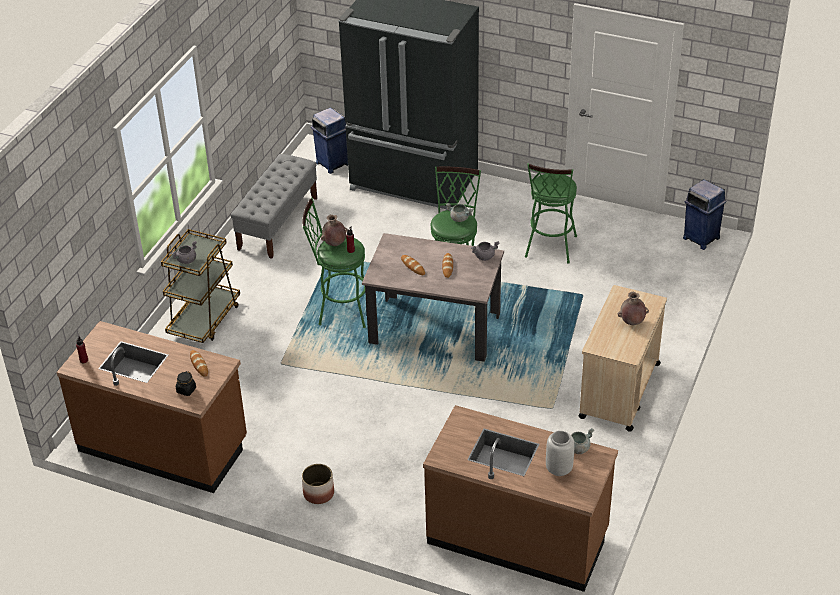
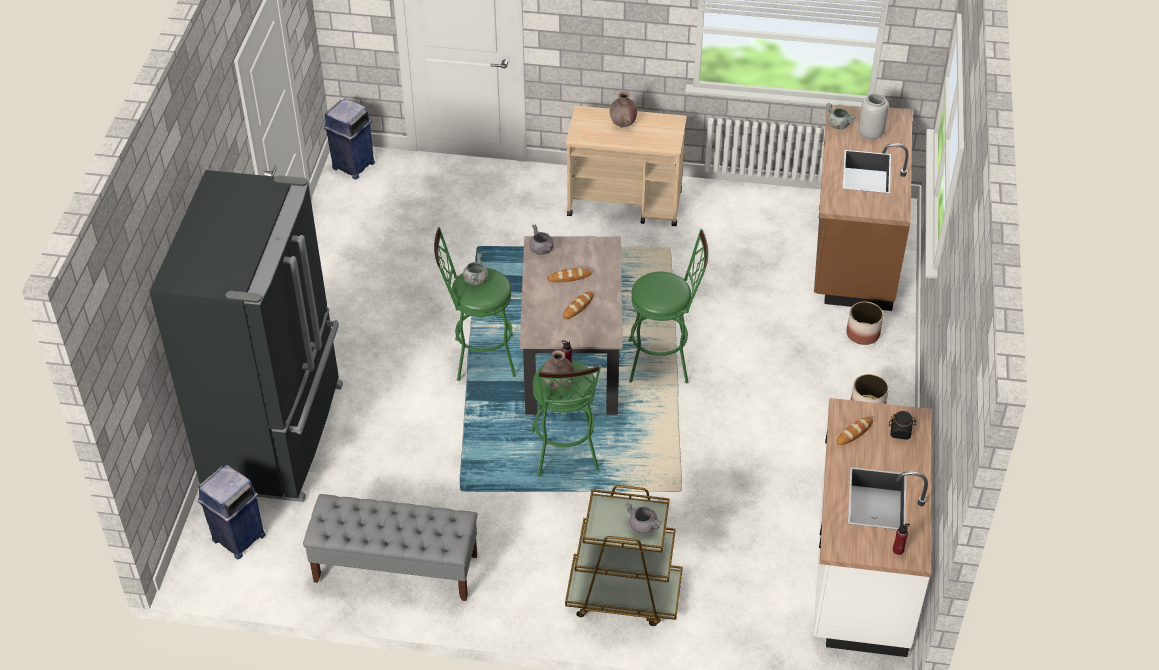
camera: 105 degrees left, 5 degrees up
(164, 445) = (859, 569): brown counter -> white counter
(404, 514) = (863, 334): none -> planter
(549, 249) = (399, 283): green stool -> green stool (665, 361)

